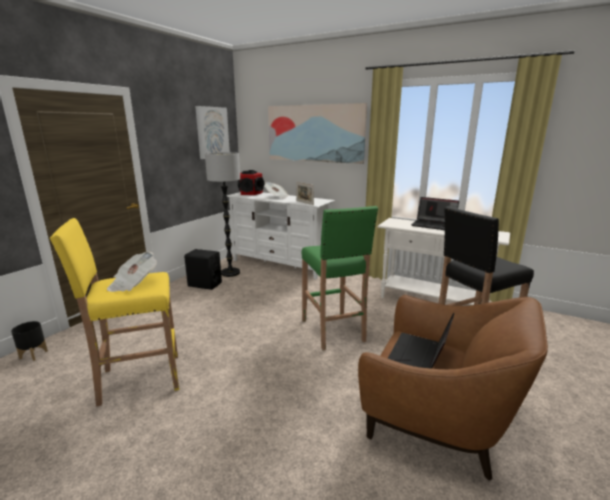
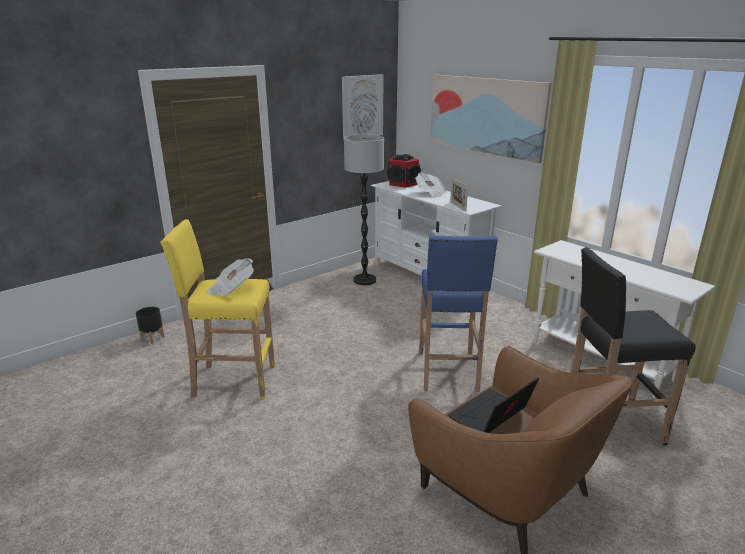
camera: 20 degrees right, 5 degrees up
(204, 284) = (330, 290): black speaker -> none
(333, 331) = (448, 372): green stool -> blue stool
(434, 225) = (612, 260): laptop -> none

